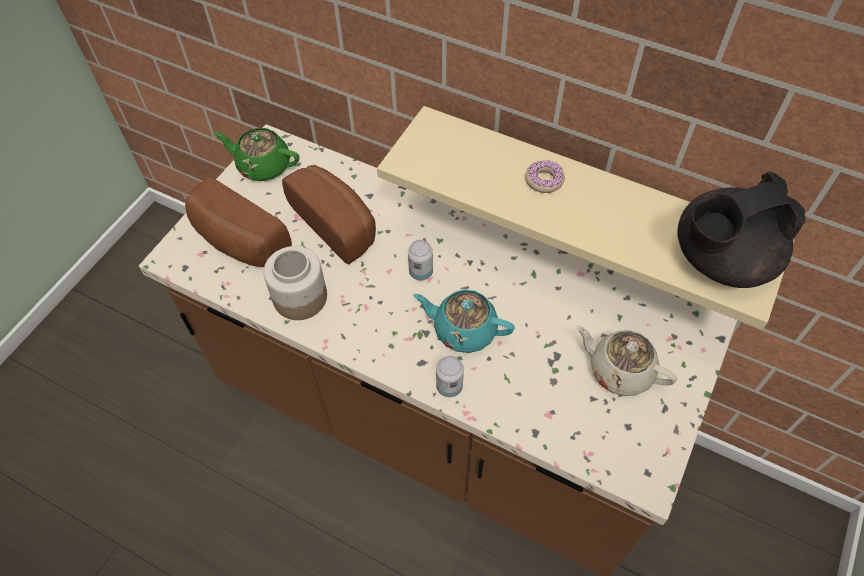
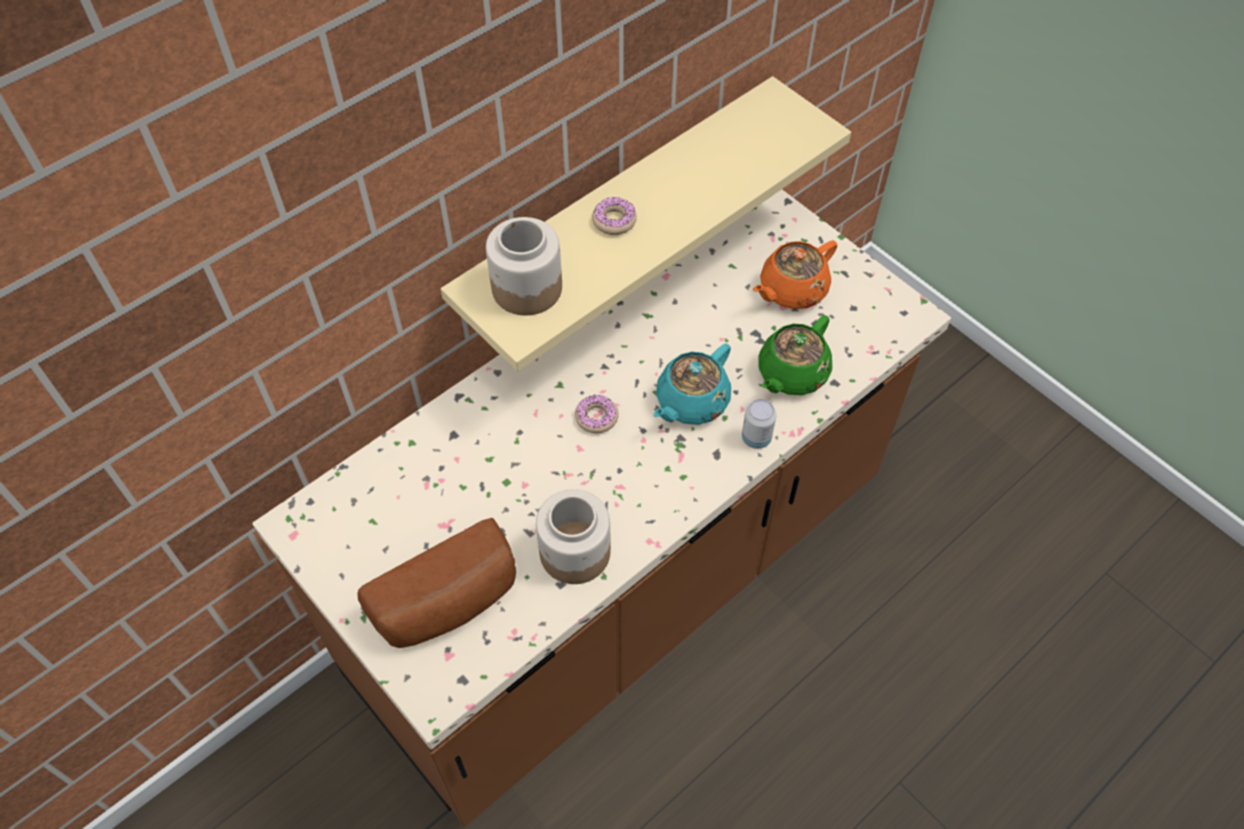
camera: 70 degrees left, 0 degrees up
(263, 166) = (332, 543): green teapot -> green teapot (791, 373)
(337, 223) = (479, 482): bread -> none
(421, 272) = (596, 417): can -> donut
(447, 150) = (526, 287): none -> jar
(619, 370) = (791, 290): beige teapot -> orange teapot
(720, 260) = (774, 132): black teapot -> none

